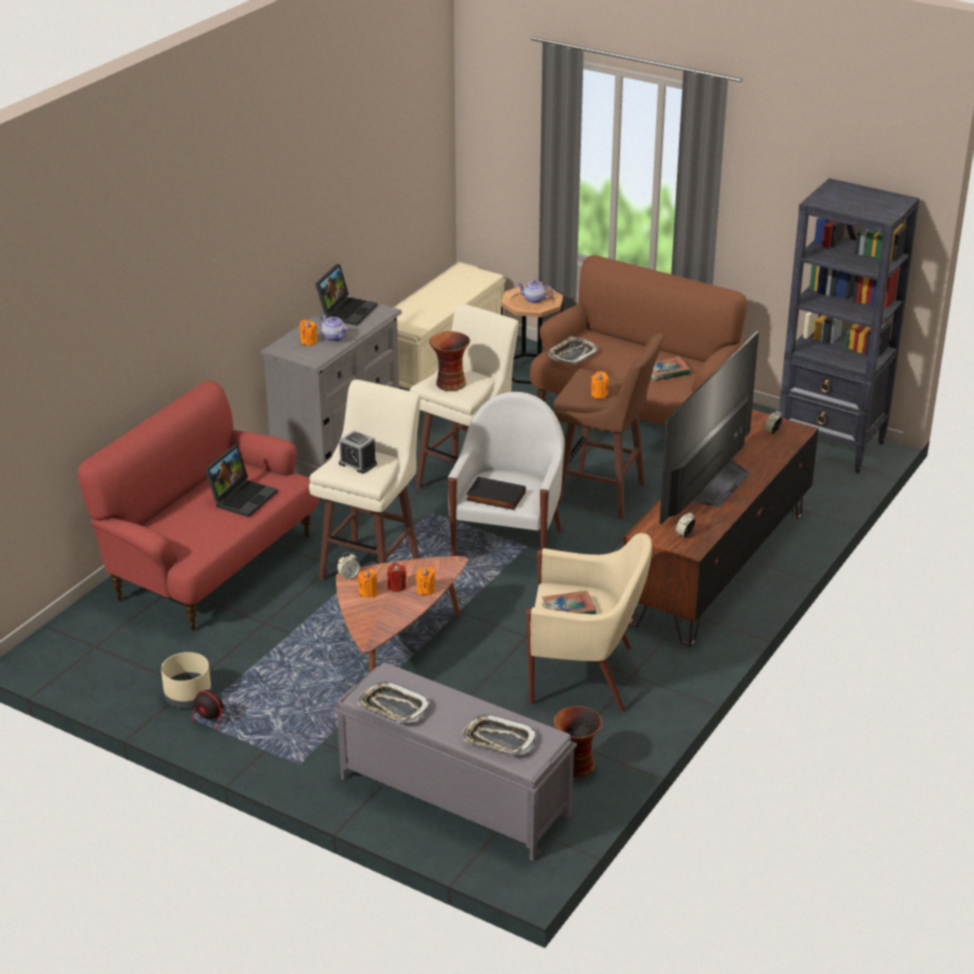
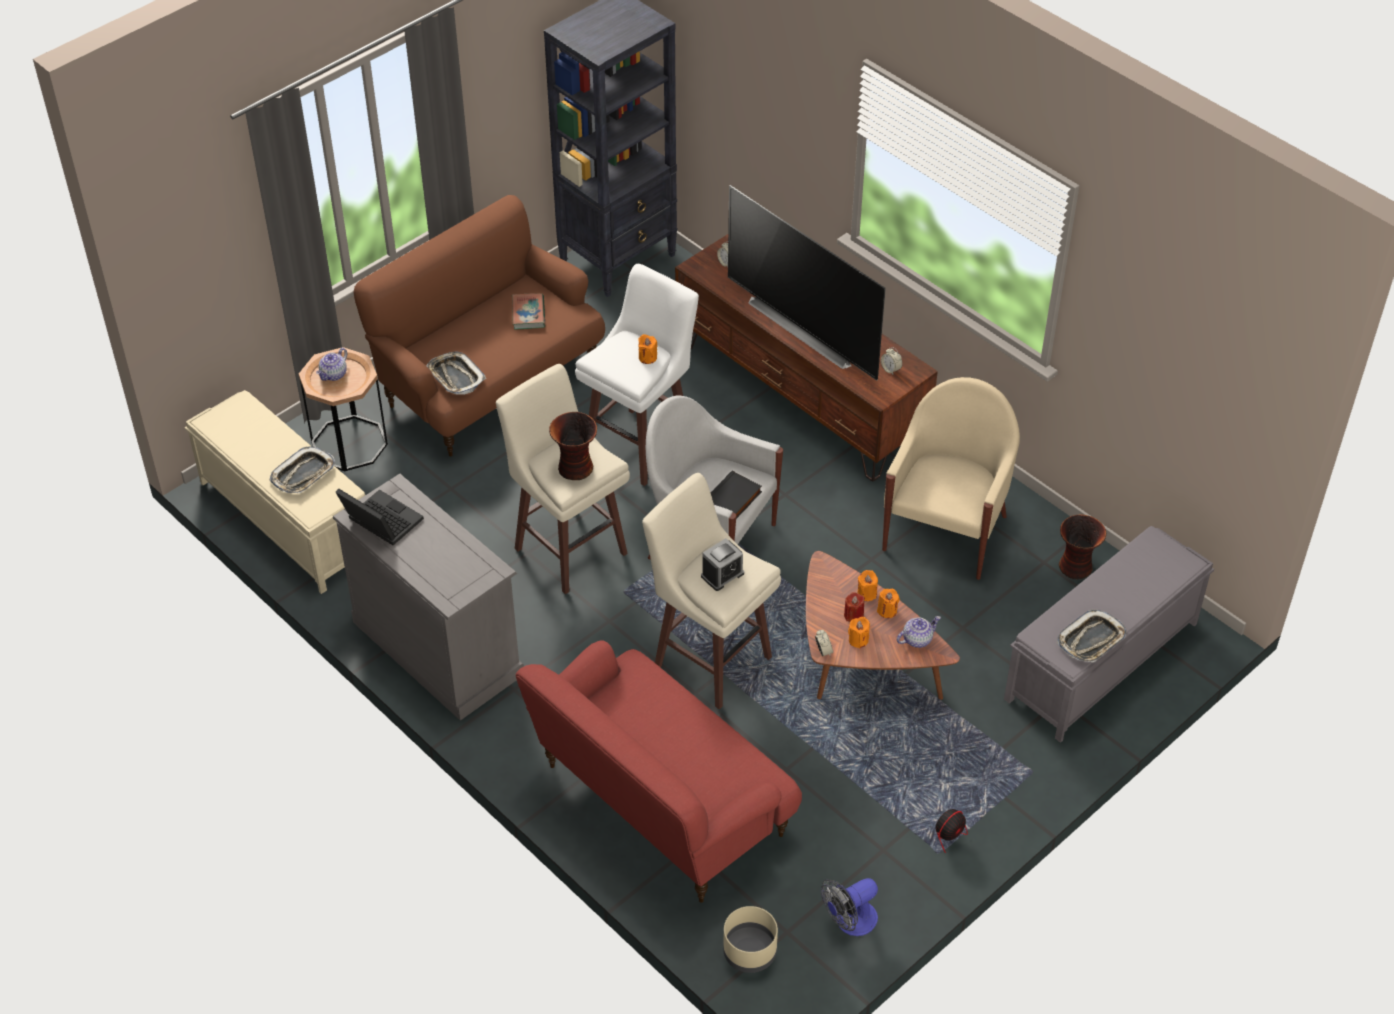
camera: 75 degrees left, 15 degrees up
(110, 678) = (850, 922): none -> fan
(188, 696) = (900, 853): beige planter -> beige planter (749, 952)
(242, 497) = (656, 715): laptop -> none
(308, 342) = (445, 569): orange candle -> orange candle (887, 610)
(334, 338) = (446, 543): teapot -> teapot (917, 639)
(499, 740) = (1152, 574): tray -> tray (303, 474)
(568, 610) = (948, 489): book -> none
(603, 495) = (641, 445): brown stool -> white stool

